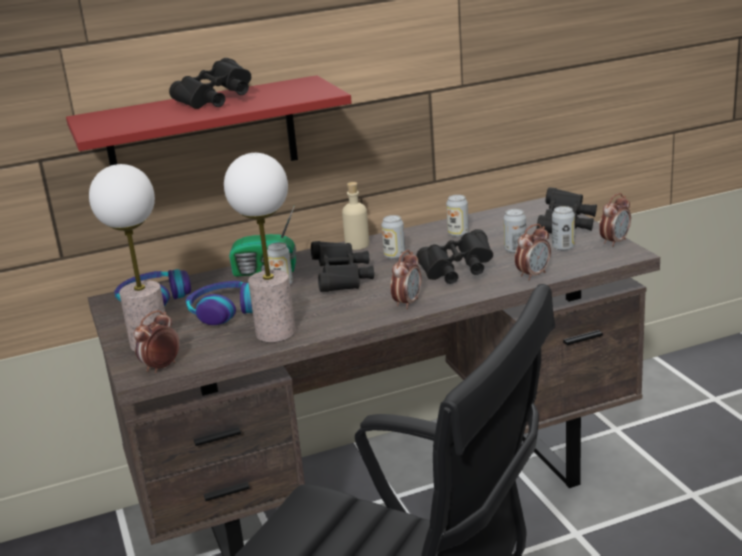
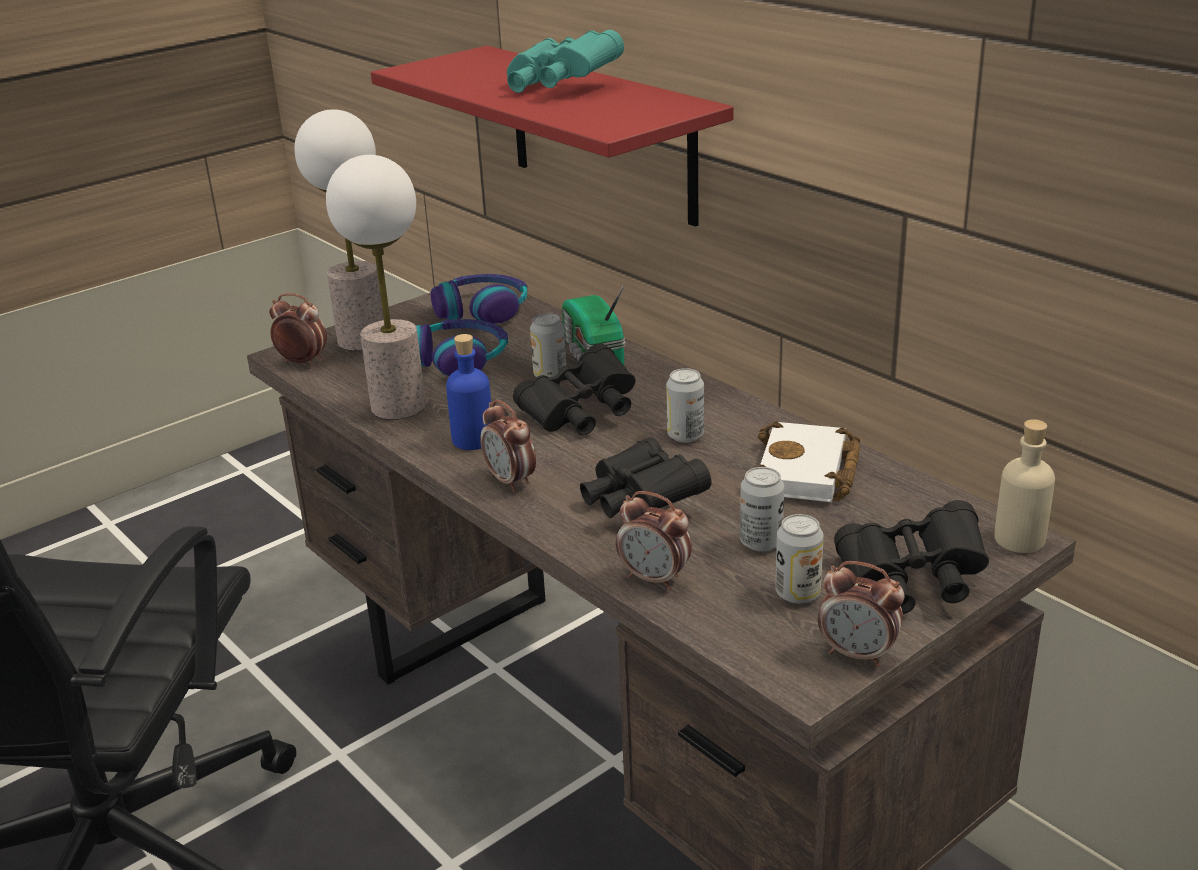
camera: 70 degrees right, 5 degrees up
(216, 101) = (558, 86): black binoculars -> turquoise binoculars
(346, 311) = (473, 440): none -> blue bottle
(357, 245) = (714, 397): beige bottle -> beige bottle (1019, 539)
(407, 303) = (511, 481): alarm clock -> alarm clock turned 45 degrees clockwise
(458, 234) = (807, 473): can -> white book

